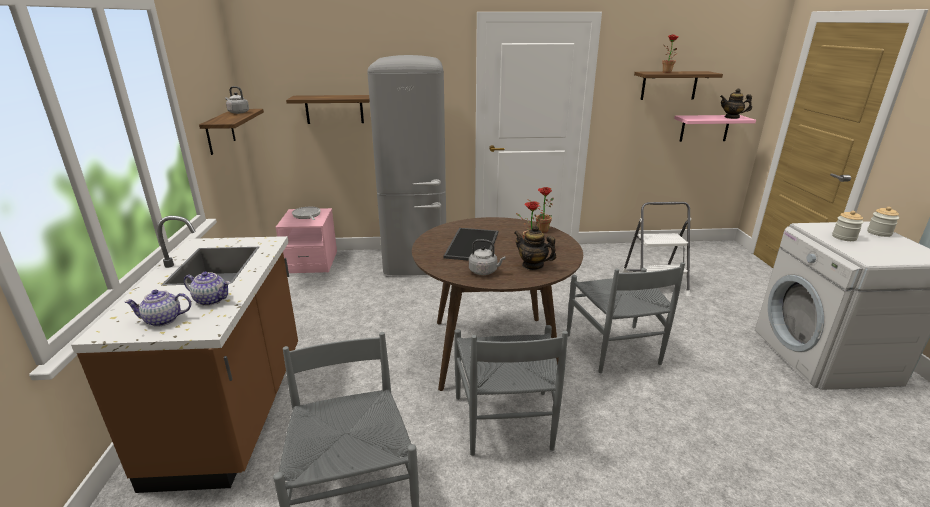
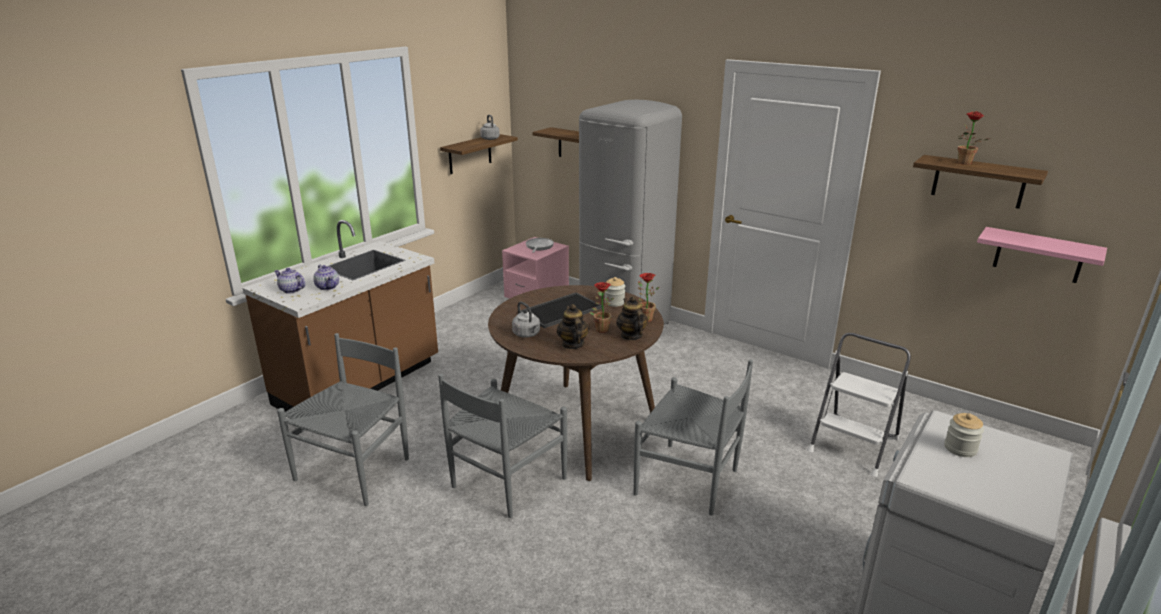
camera: 40 degrees right, 0 degrees up
(615, 349) = (688, 481): grey chair -> grey chair turned 90 degrees counterclockwise
(732, 117) = (1072, 248): teapot -> teapot (631, 336)
(879, 233) = (1035, 466): jar -> jar (614, 302)

